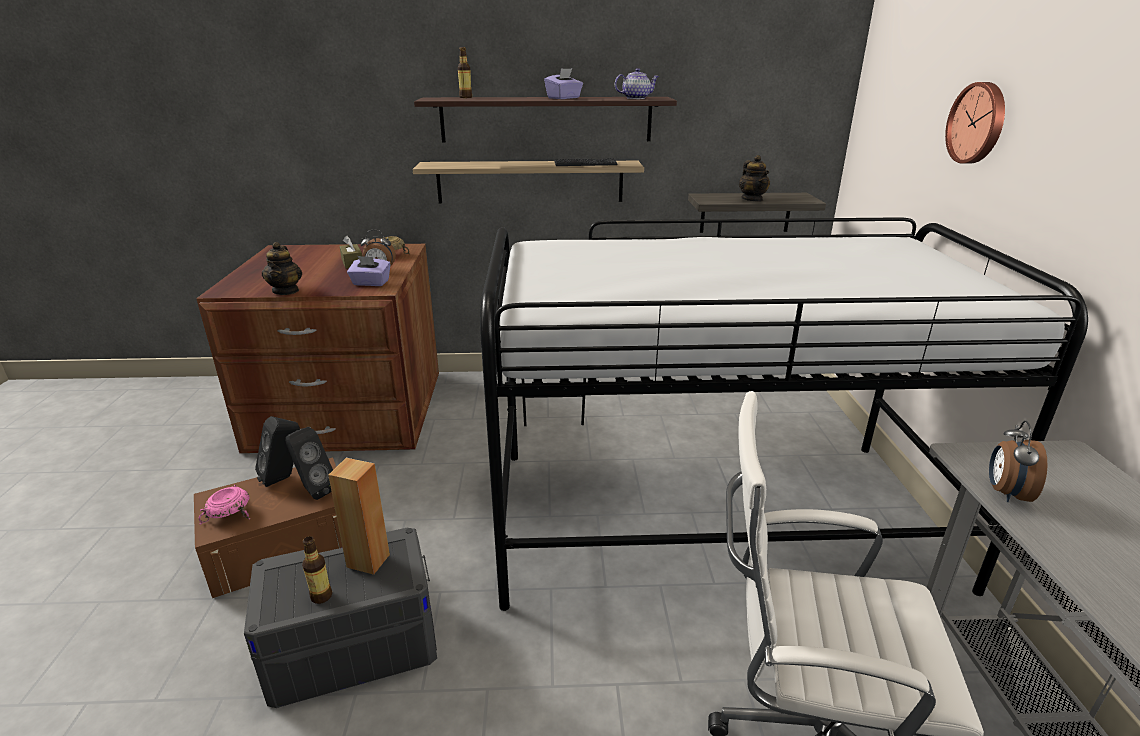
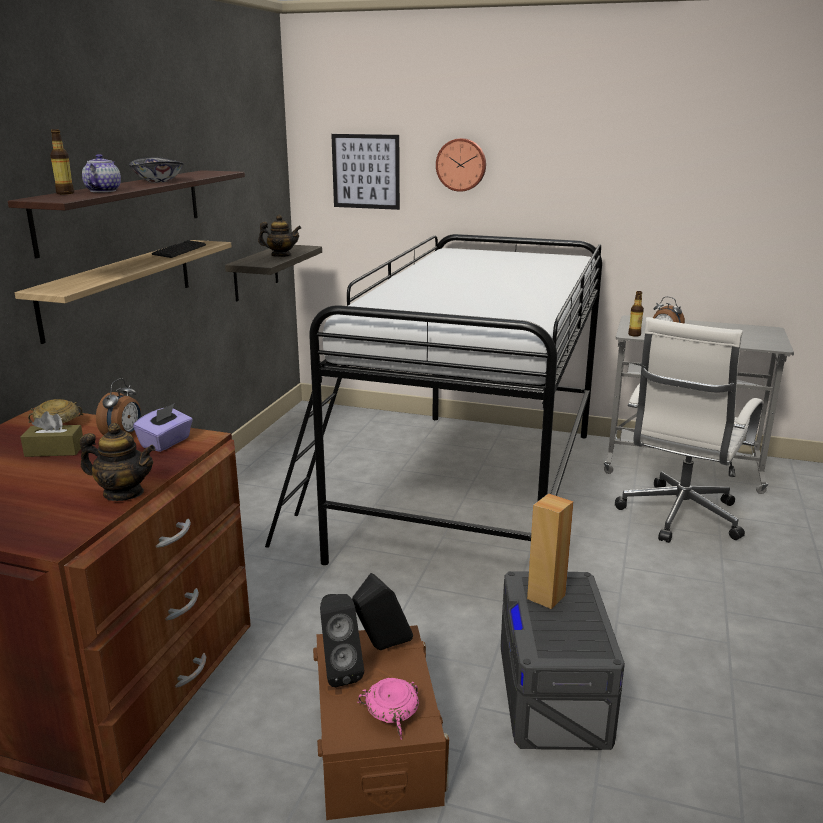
camera: 70 degrees left, 5 degrees down
(321, 596) = (584, 624): bottle -> bottle (634, 334)
(564, 98) = (157, 181): purple tissue box -> bowl
(636, 98) = (206, 174): teapot -> teapot (103, 191)
(898, 121) = (366, 171): none -> picture

